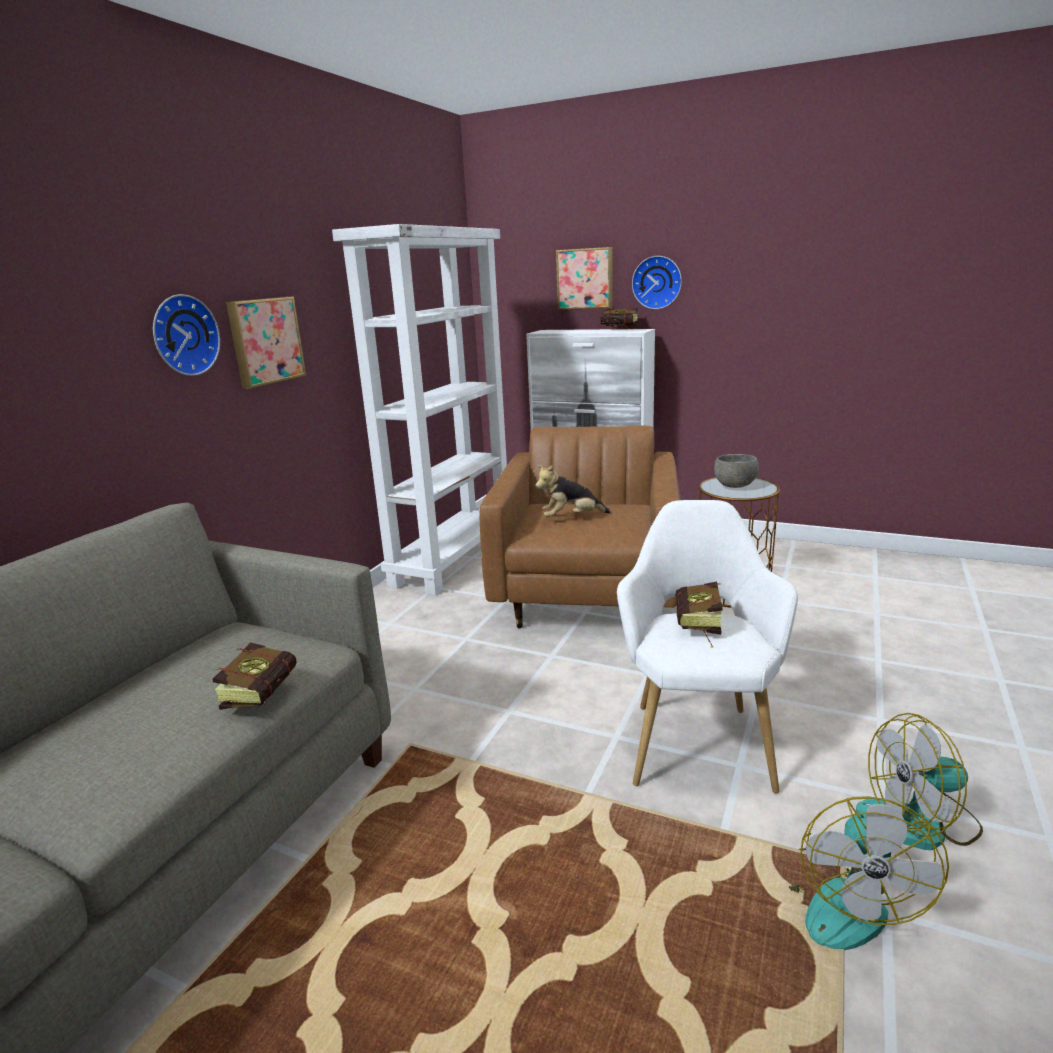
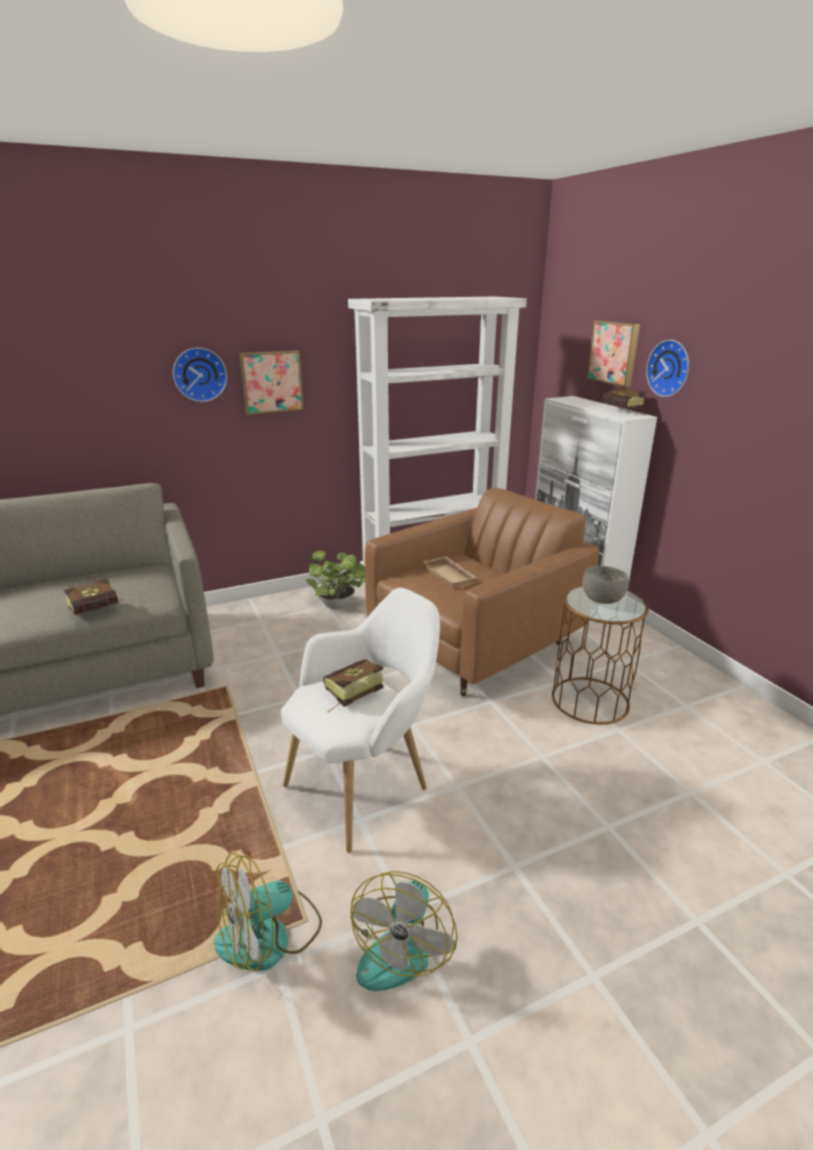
camera: 40 degrees right, 5 degrees up
(399, 617) = (338, 605): none -> potted plant
(571, 518) = (451, 576): plush toy -> beige tray
(919, 822) = (399, 944): fan -> fan turned 105 degrees counterclockwise

